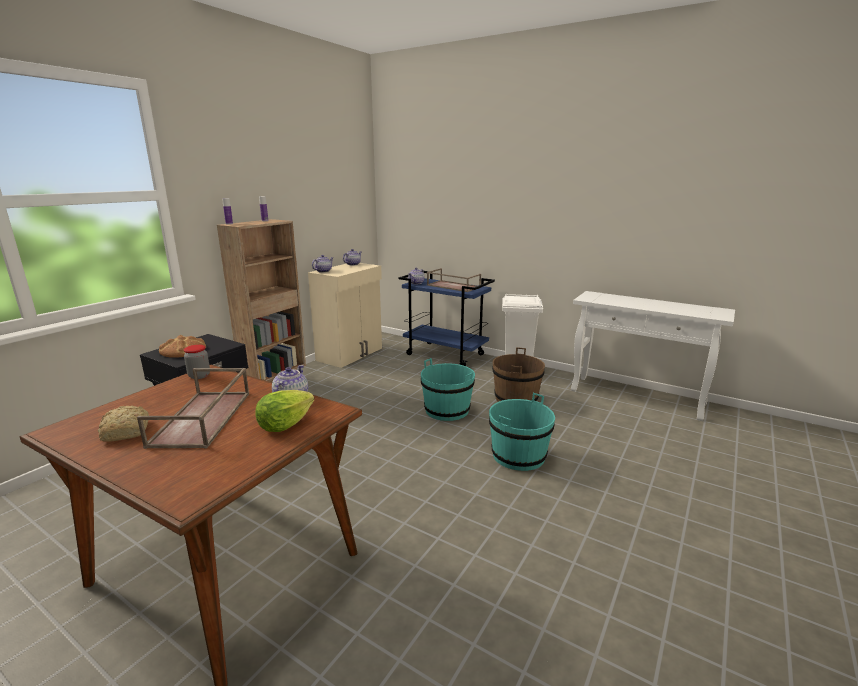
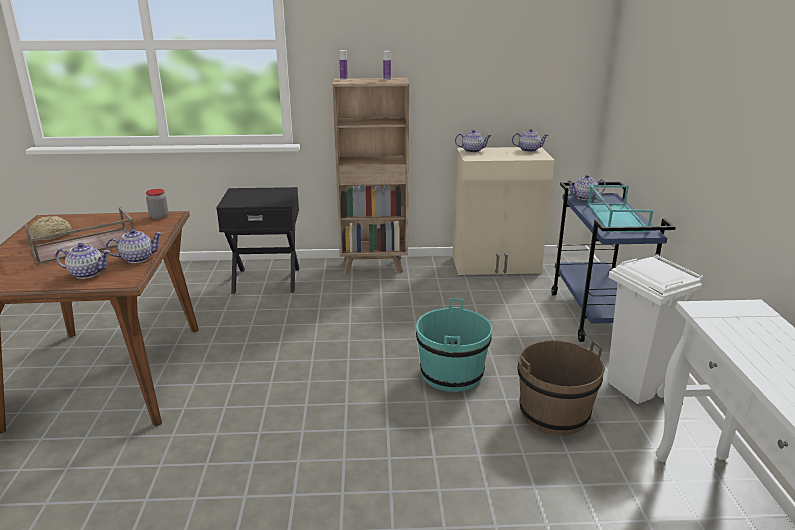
camera: 55 degrees right, 5 degrees up
(183, 350) = (250, 195): bread -> none
(285, 425) = (87, 273): lettuce -> teapot
(452, 286) = (615, 217): brown tray -> turquoise tray
(518, 456) = (407, 466): turquoise bucket -> none

